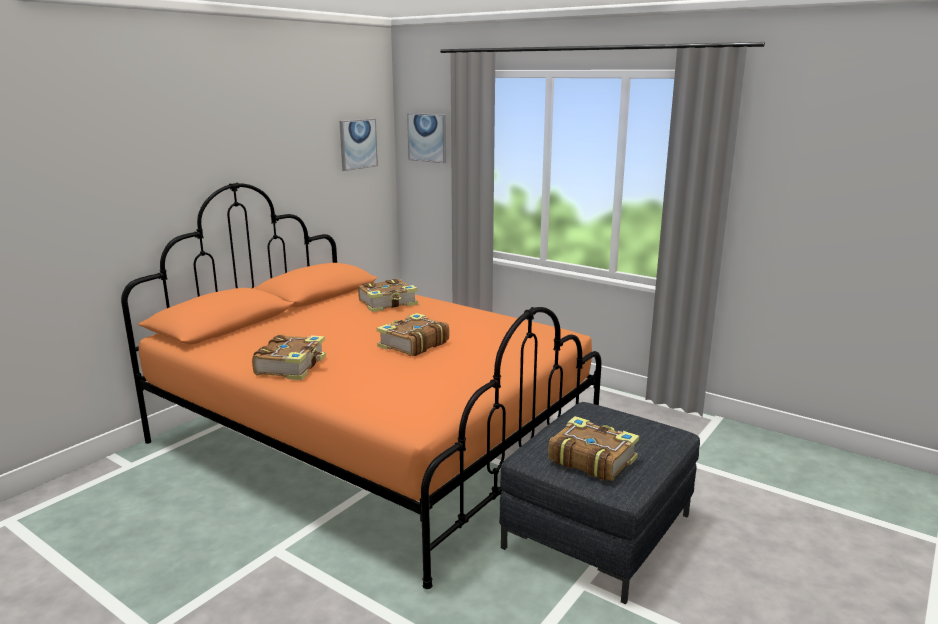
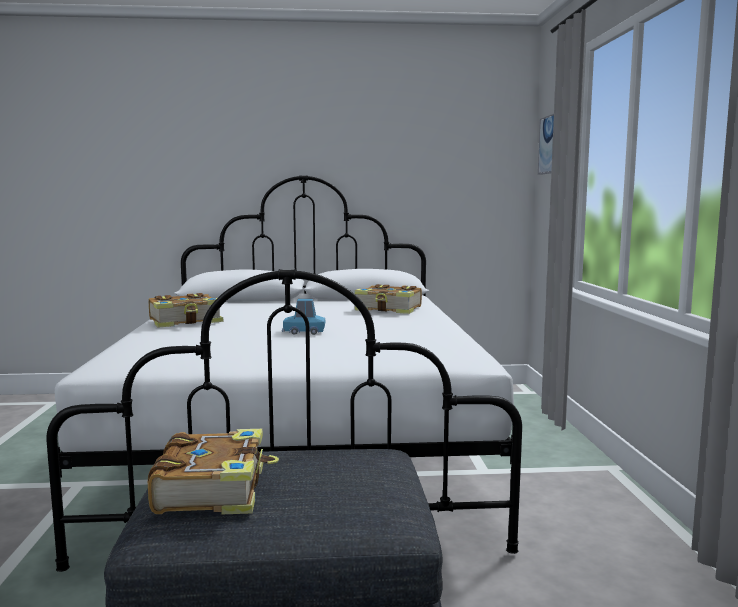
camera: 50 degrees right, 10 degrees down
(358, 144) = (474, 153): picture -> none
(372, 440) = (303, 449): orange bed -> white bed
(412, 344) = (303, 332): book -> blue toy car

